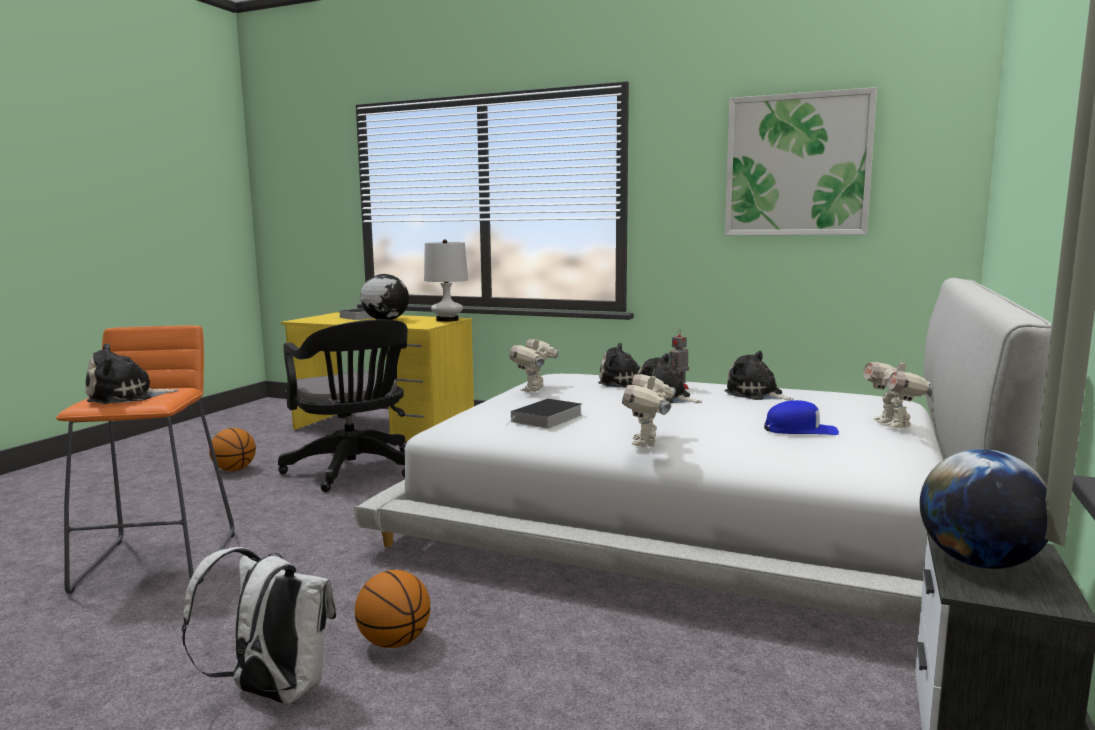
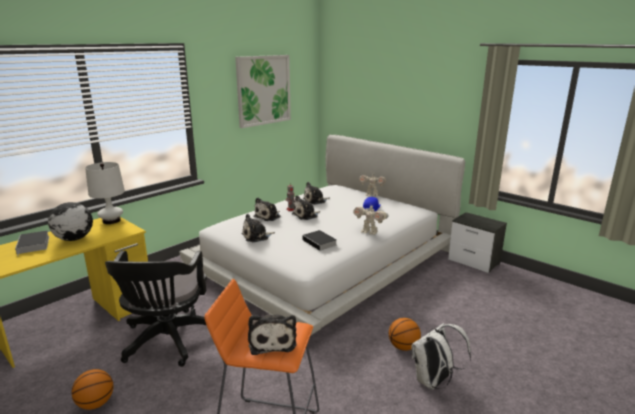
camera: 70 degrees left, 10 degrees up
(354, 471) = (167, 342): black office chair -> black office chair turned 105 degrees clockwise
(534, 390) = (256, 236): toy robot -> plush toy
(979, 563) = (476, 222): globe -> none

